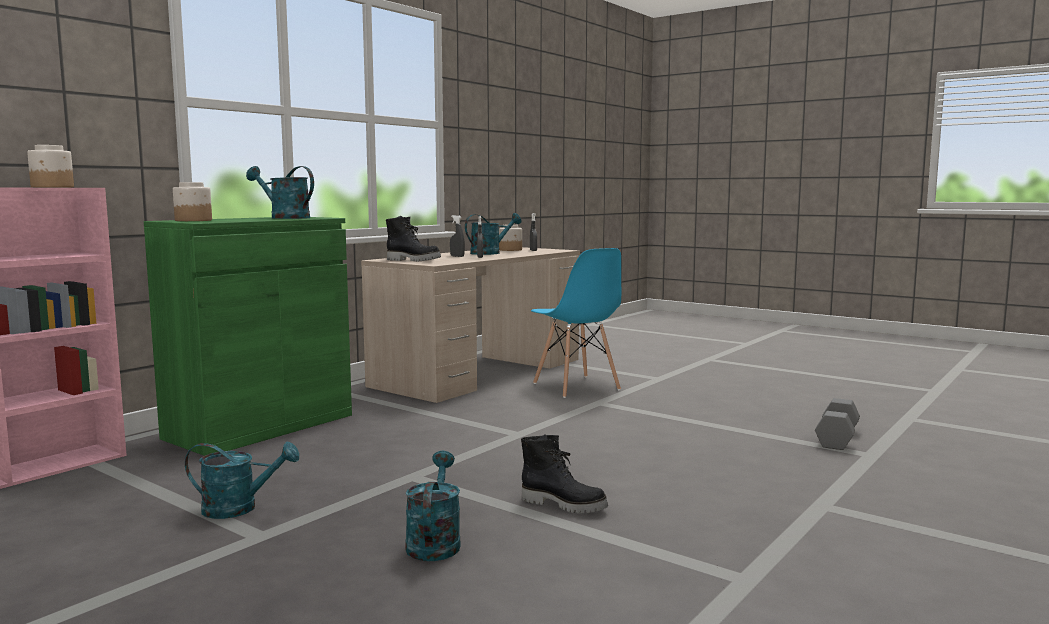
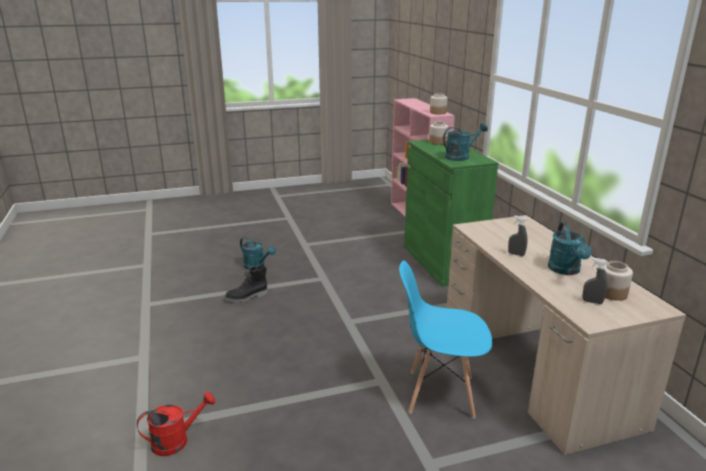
camera: 125 degrees right, 15 degrees up
(239, 508) = (334, 245): turquoise watering can -> none
(414, 260) = (504, 227): black boot -> none
(457, 256) = (533, 248): grey spray bottle -> none
(838, 439) = (177, 440): grey dumbbell -> red watering can

